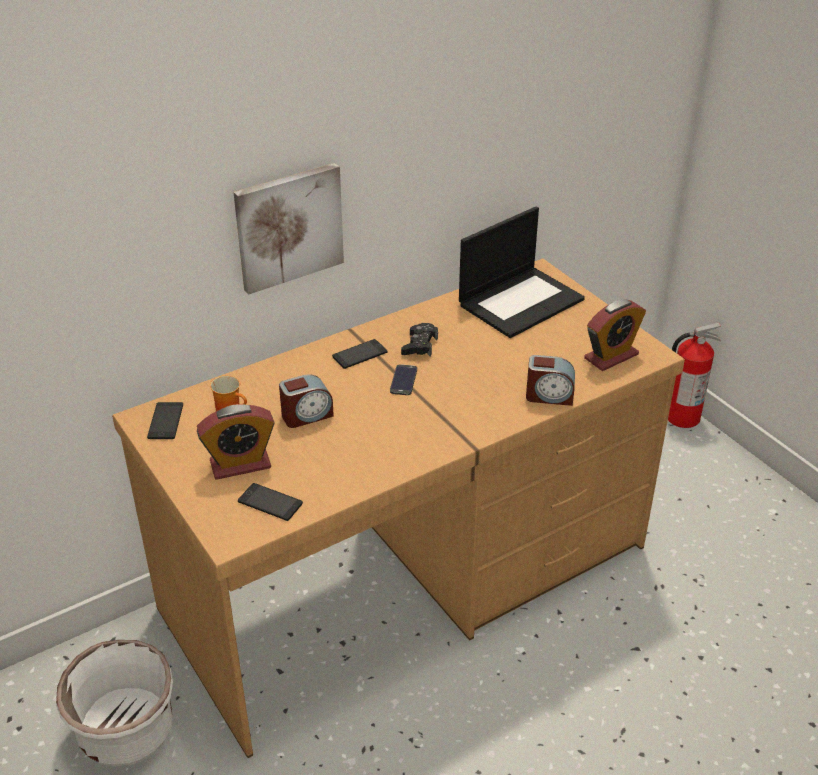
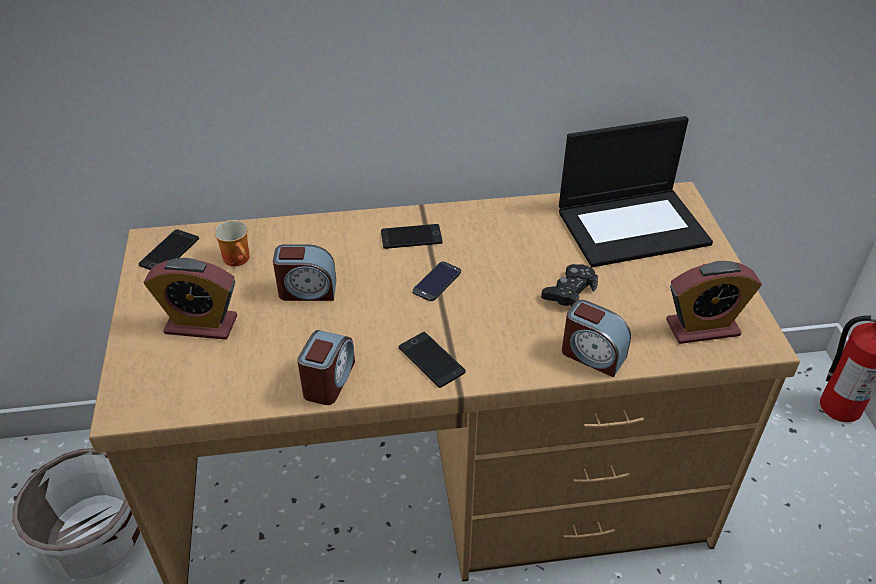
camera: 25 degrees right, 5 degrees up
(270, 502) = (196, 381): phone -> phone (431, 360)
(288, 227) = (349, 70): picture -> none
(373, 470) = (329, 380): none -> alarm clock
(419, 345) = (482, 246): black game controller -> black game controller (569, 292)

